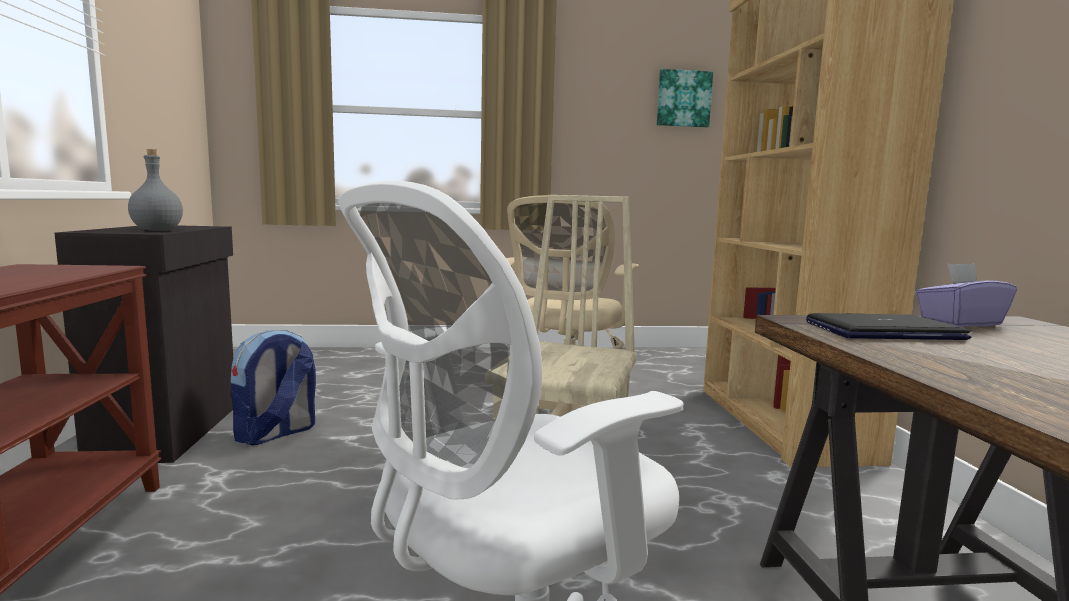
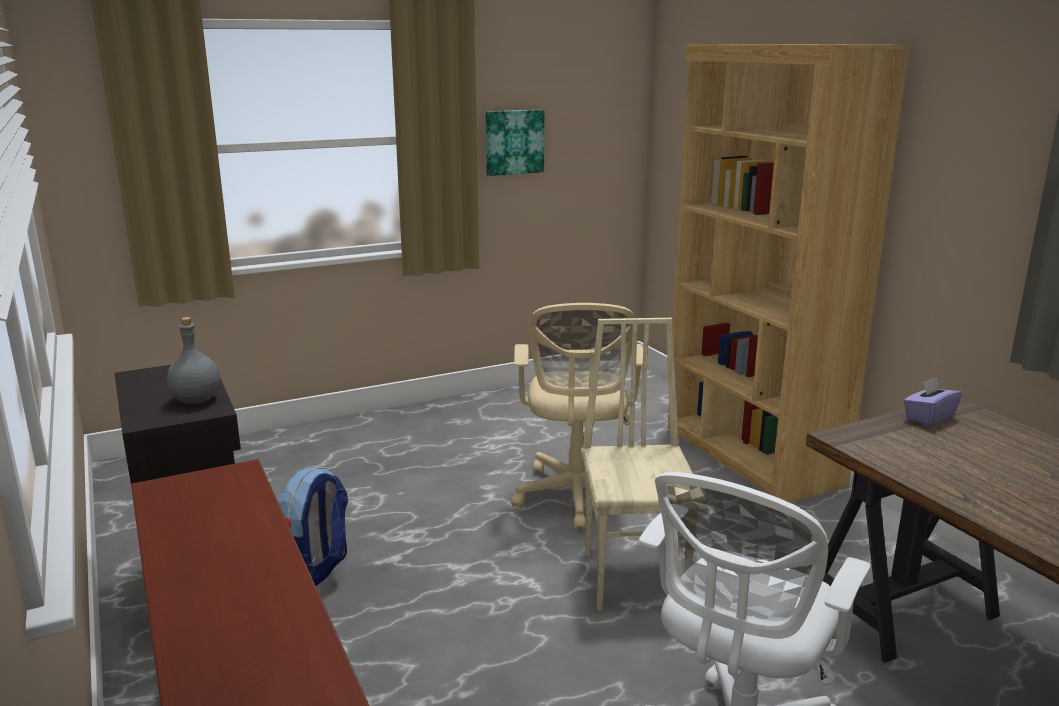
camera: 20 degrees left, 10 degrees up
(683, 99) = (605, 103): picture -> picture (514, 142)
(883, 331) = (895, 443): laptop -> none

